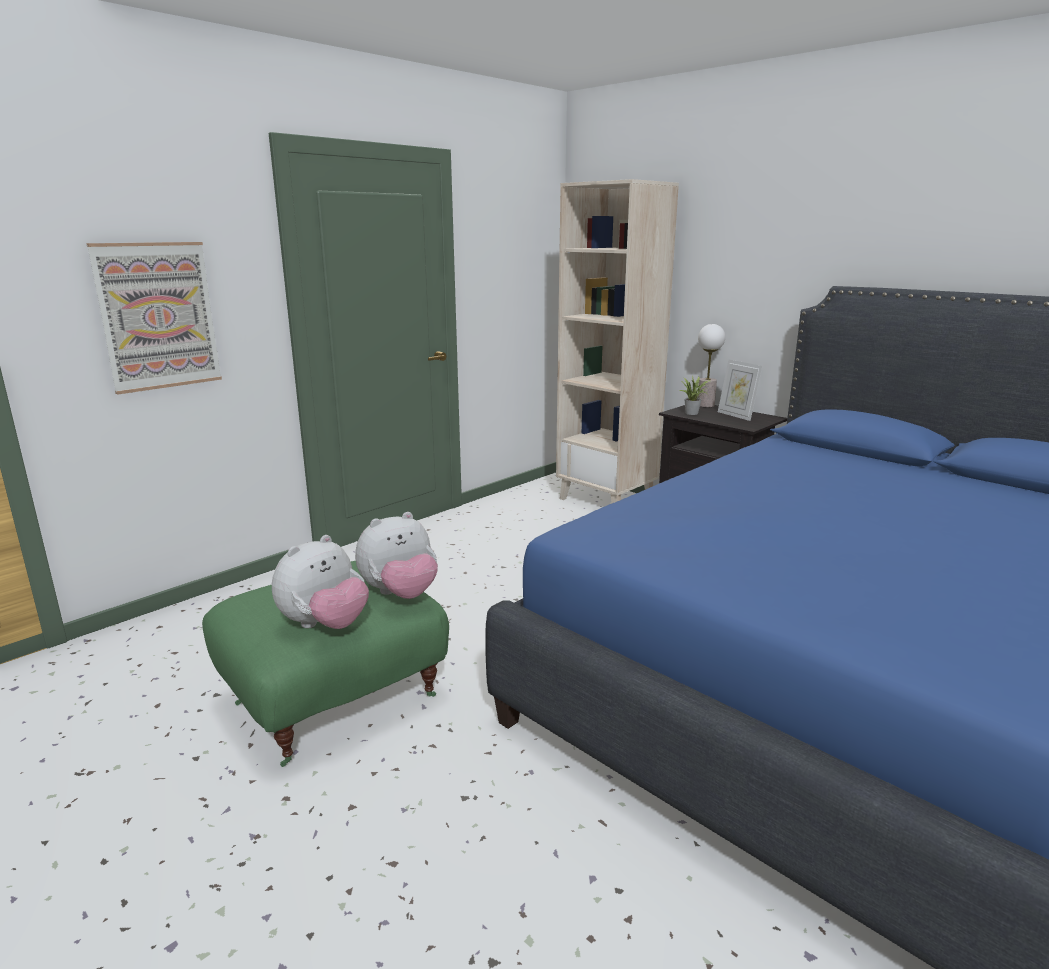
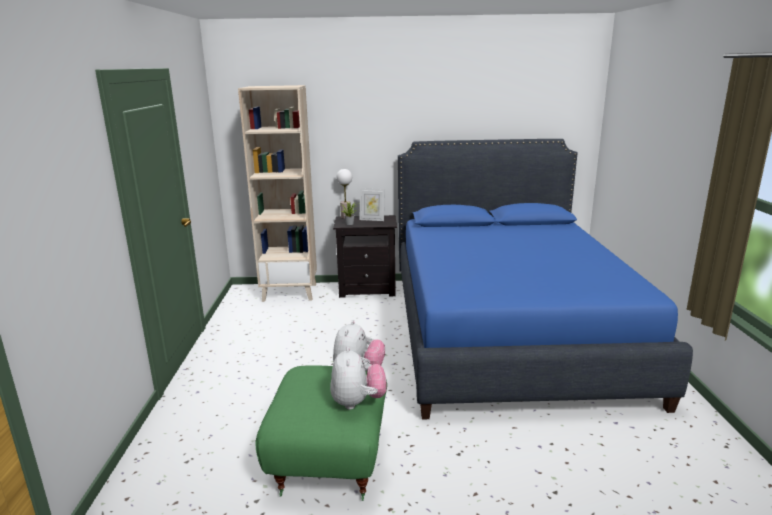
camera: 45 degrees left, 0 degrees up
(158, 316) = (68, 238): picture -> none

